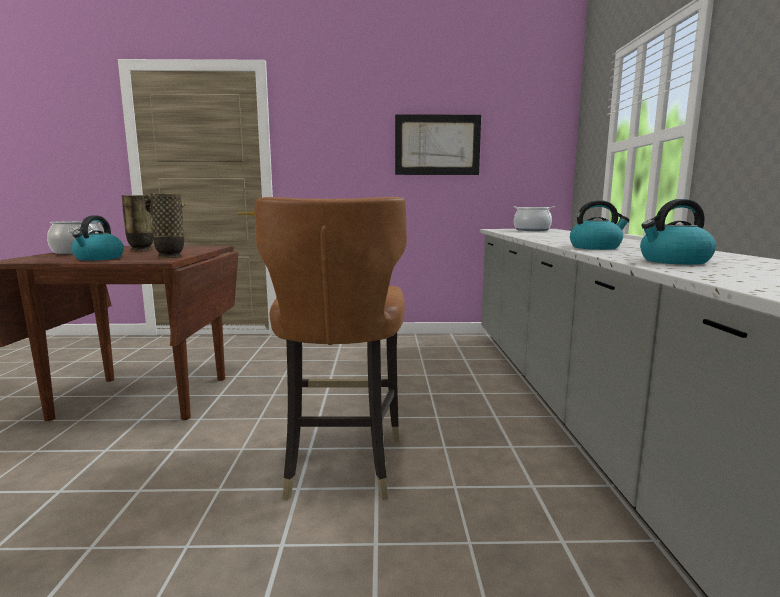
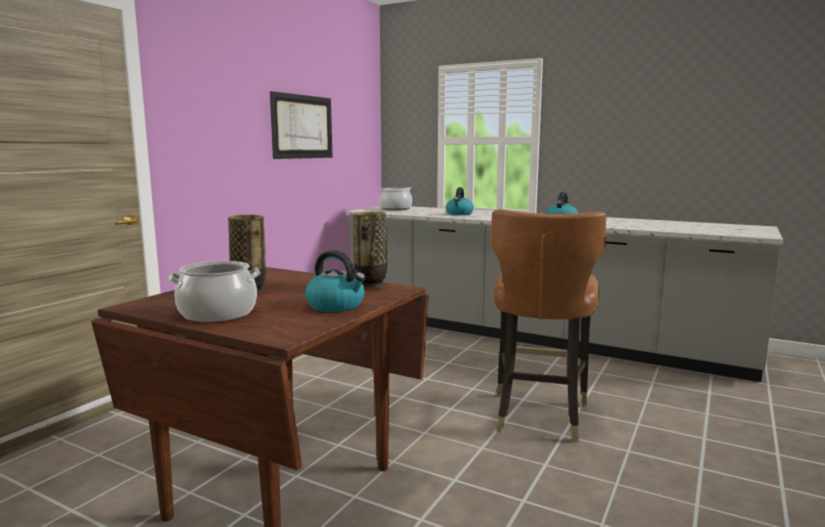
camera: 60 degrees left, 0 degrees up
(340, 464) = (538, 415): brown chair -> brown chair turned 75 degrees clockwise
(673, 261) = (640, 226): kettle -> kettle (459, 214)

